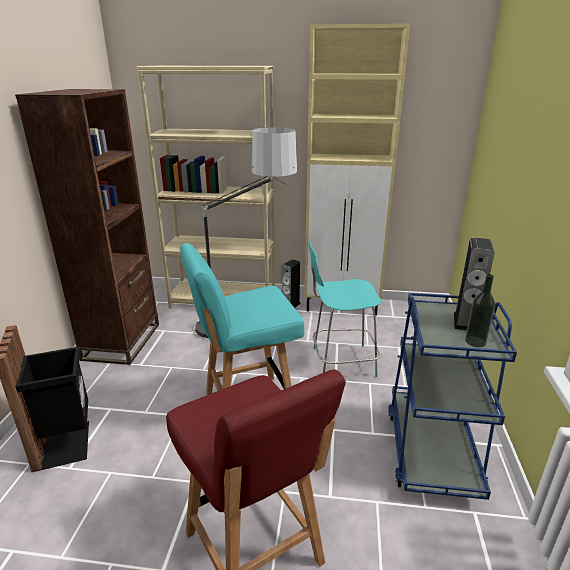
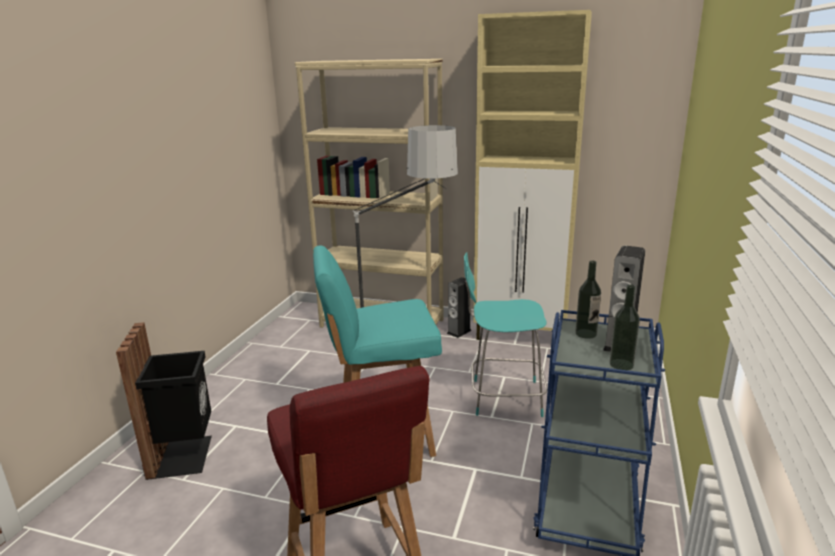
camera: 10 degrees right, 5 degrees down
(122, 341) = (262, 359): brown bookcase -> none
(434, 313) = (586, 333): none -> bottle

